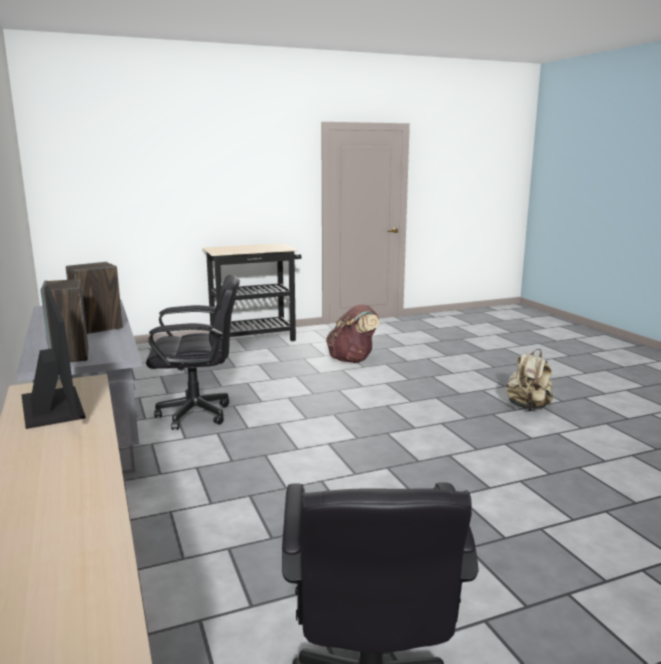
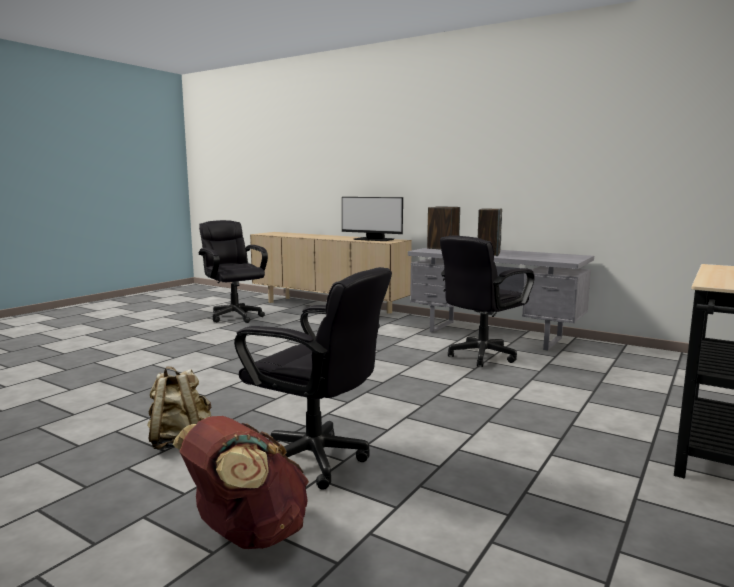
camera: 145 degrees right, 5 degrees down
(352, 360) = (497, 458): brown backpack -> brown backpack (247, 534)
(446, 378) = (319, 462): none -> black office chair

